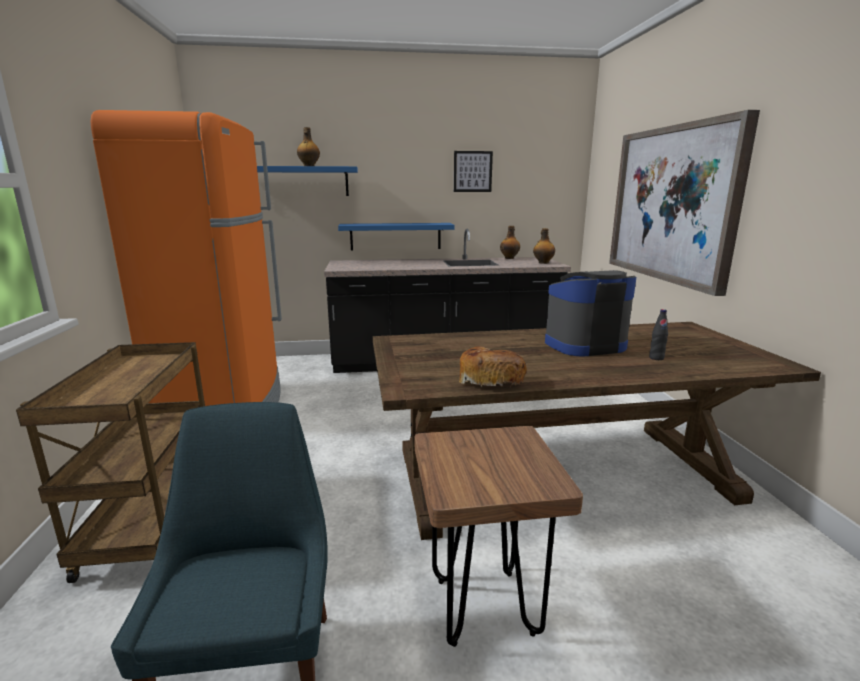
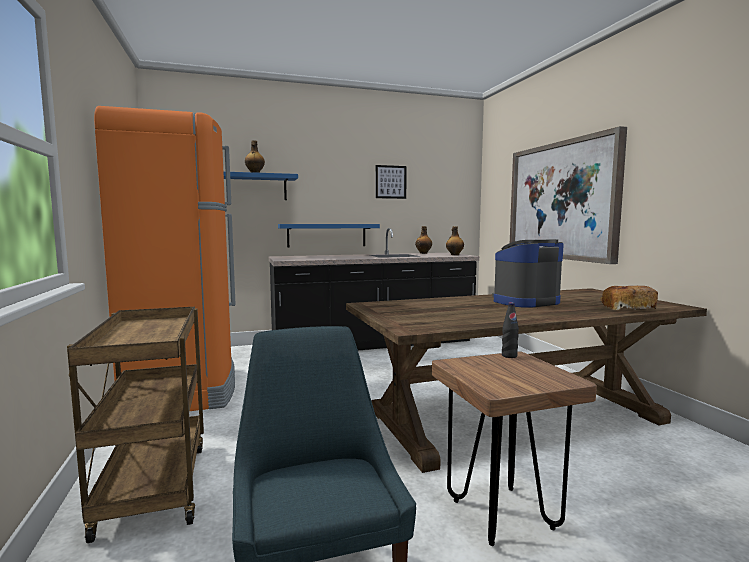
camera: 10 degrees left, 10 degrees down
(490, 378) = (472, 321): bread -> bread (627, 308)
(656, 358) = (586, 306): black bottle -> black bottle (509, 356)

